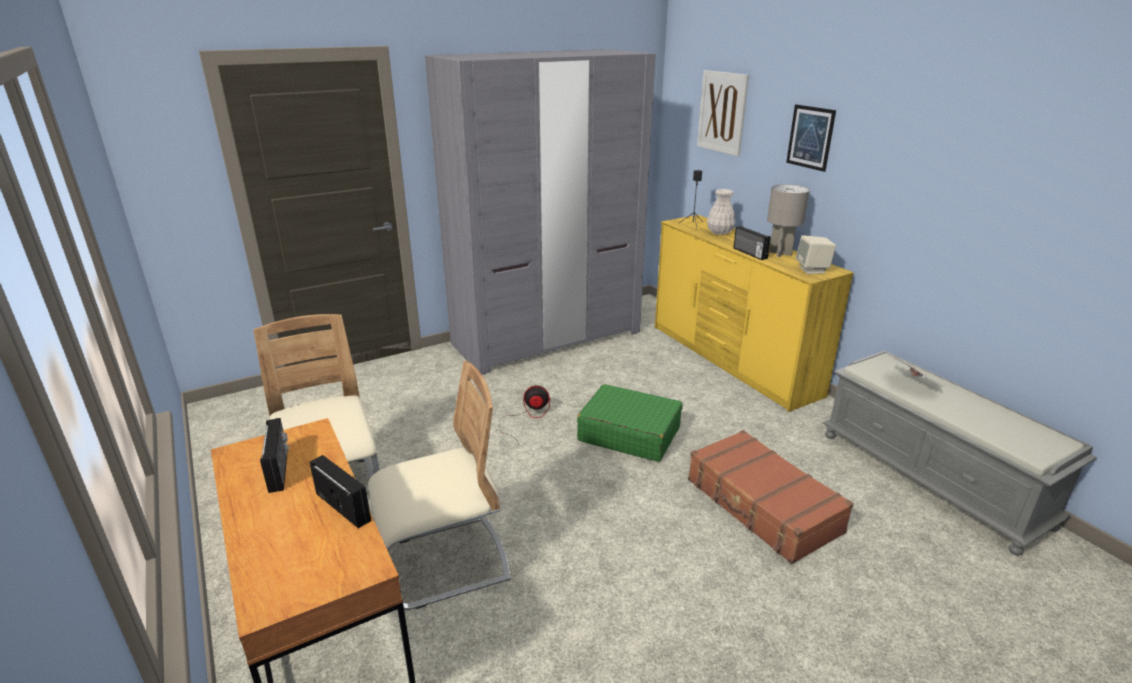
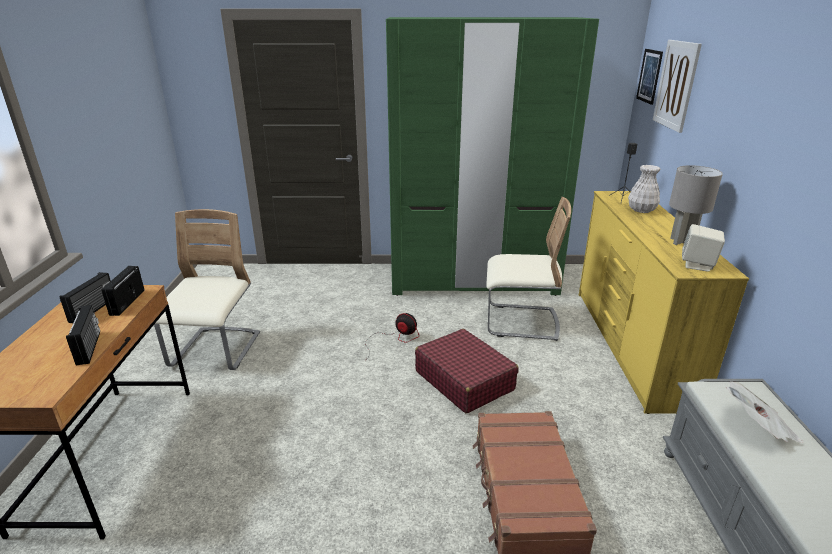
camera: 30 degrees right, 0 degrees up
(445, 562) = (232, 427): beige chair -> beige chair (521, 322)
(547, 338) = (473, 279): grey wardrobe -> green wardrobe
(629, 434) = (464, 380): green suitcase -> red suitcase
(749, 253) = (645, 235): radio -> radio (126, 302)
(810, 137) = (739, 115): picture -> picture (649, 76)

